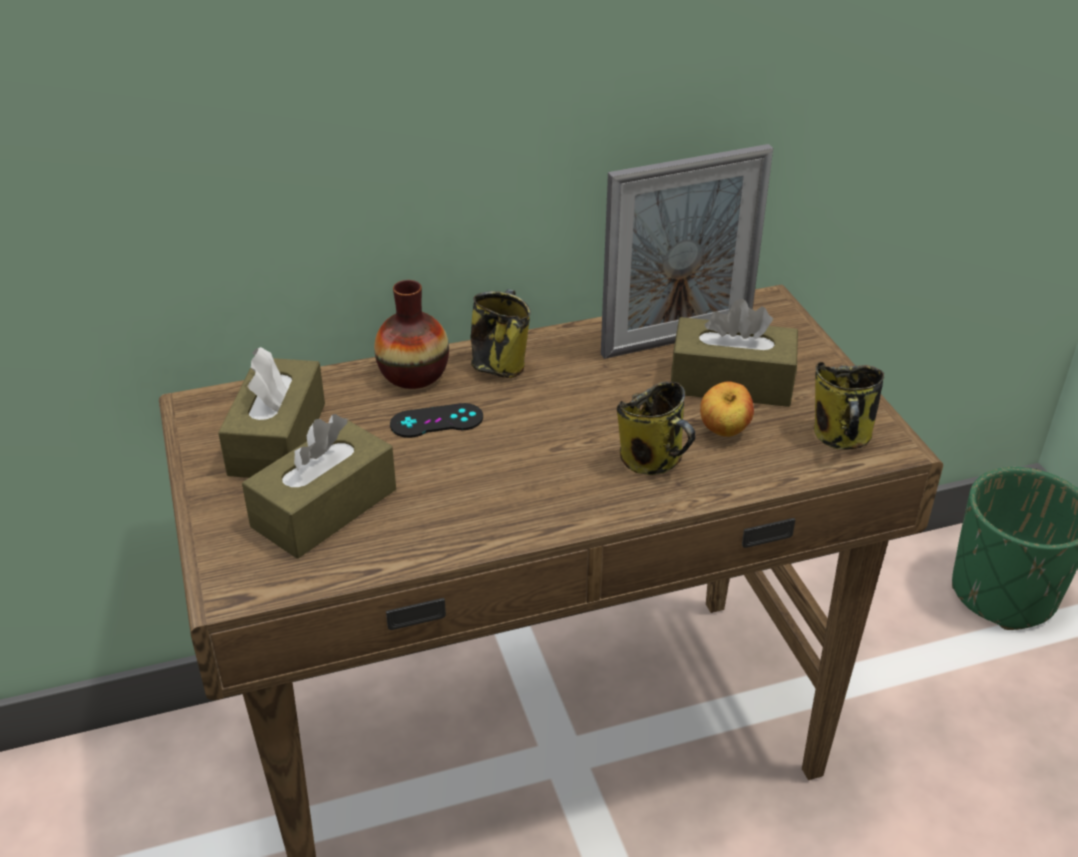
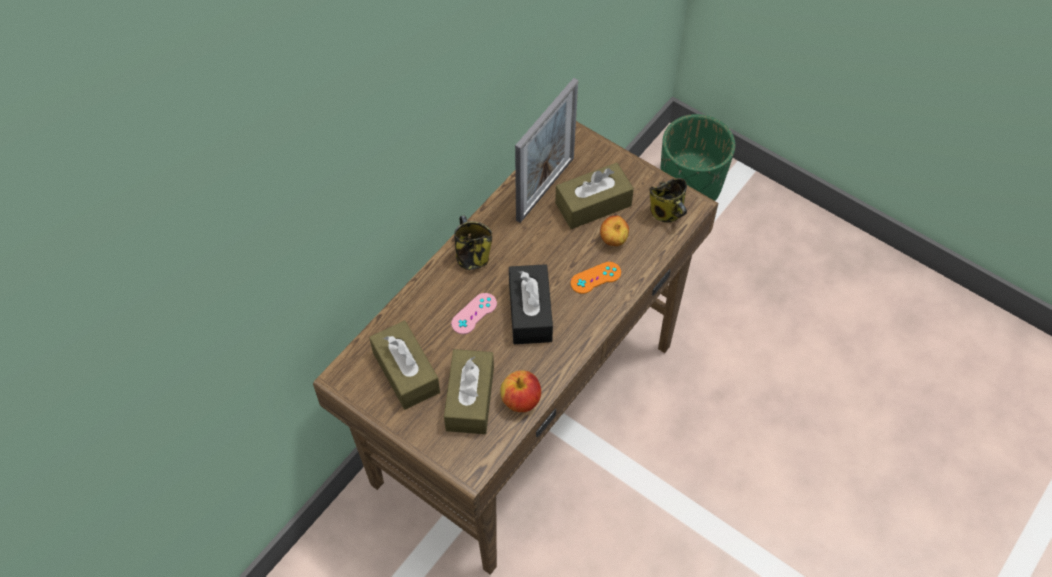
camera: 35 degrees left, 20 degrees up
(391, 546) = (521, 400): none -> apple
(413, 374) = (434, 289): vase -> none
(436, 421) = (474, 313): black game controller -> pink game controller
(515, 454) = (530, 312): none -> black tissue box
(653, 461) = (595, 278): mug -> orange game controller

